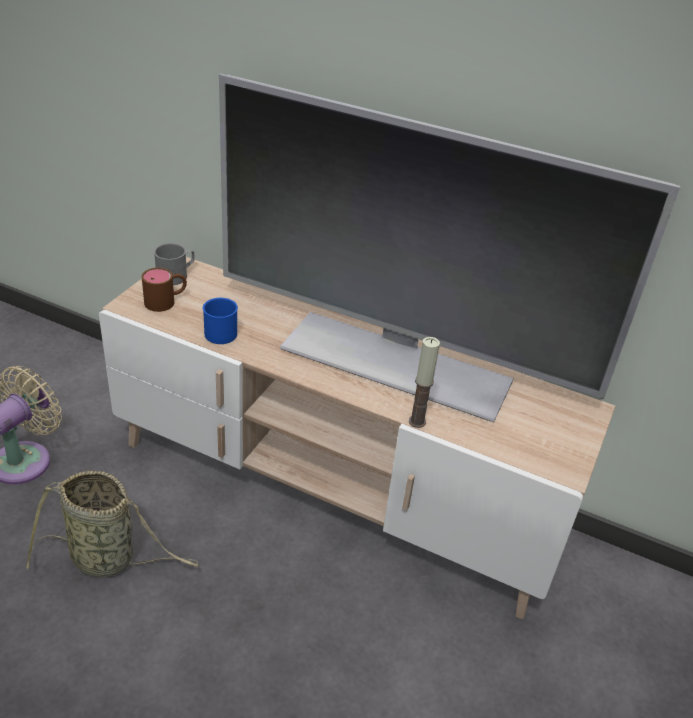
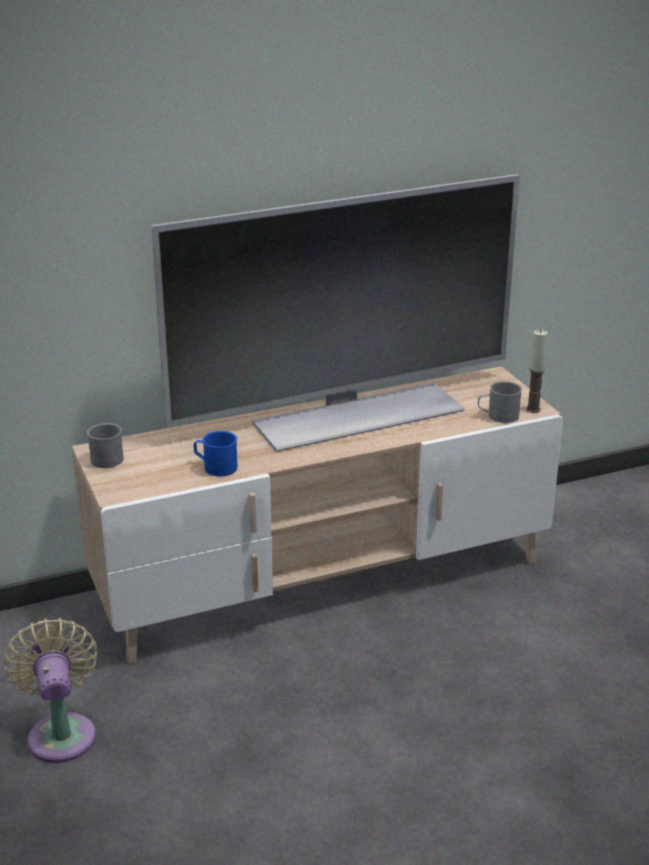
camera: 45 degrees left, 10 degrees down
(108, 559) = (250, 731): basket -> none
(166, 301) = (138, 474): brown mug -> none
(417, 421) = (427, 435): candle -> candle (533, 409)
(515, 450) = (498, 416): none -> grey mug

